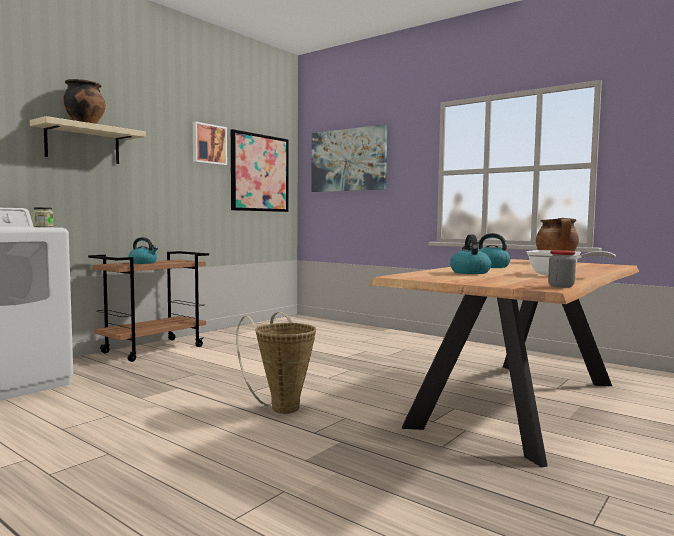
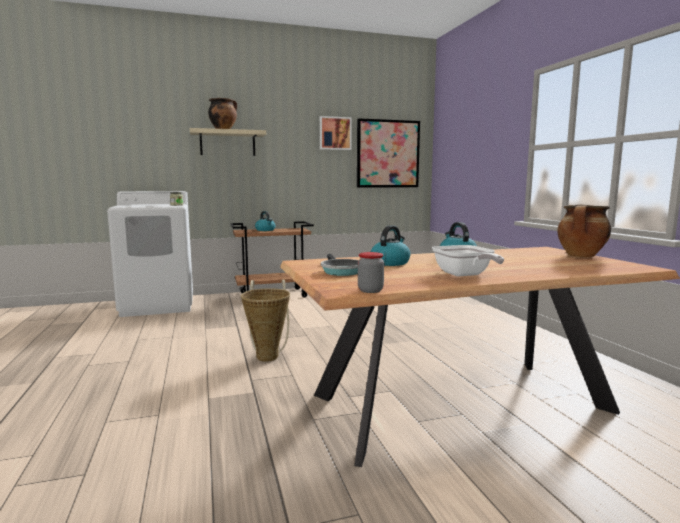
camera: 35 degrees right, 5 degrees up
(348, 160) = (464, 137): picture -> none
(469, 279) = (340, 271): none -> frying pan

